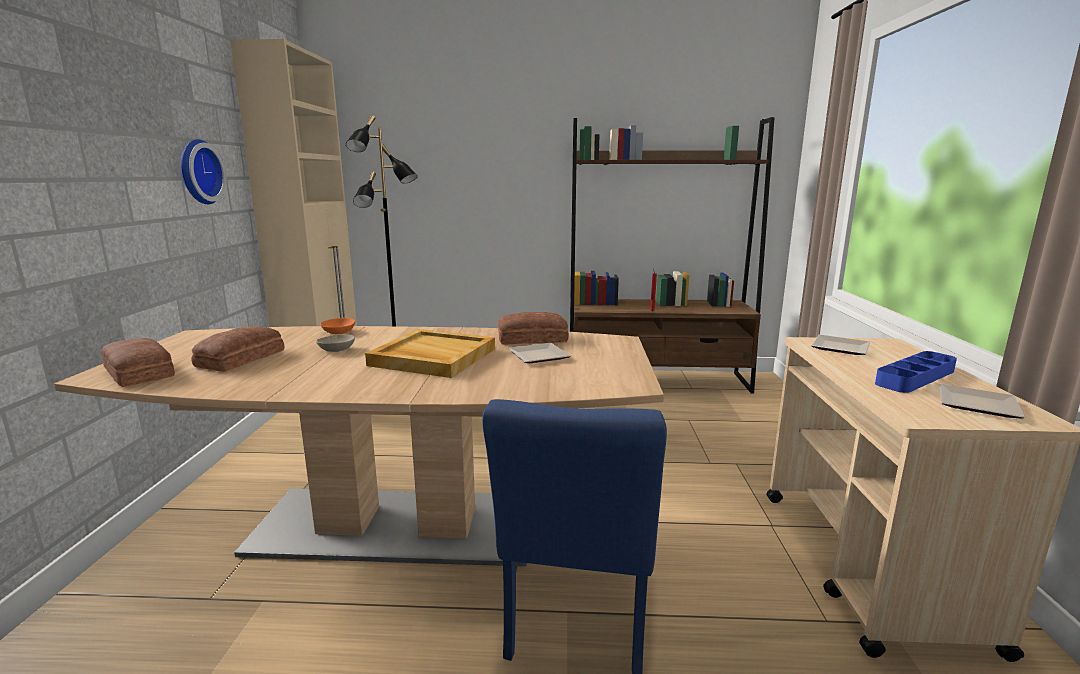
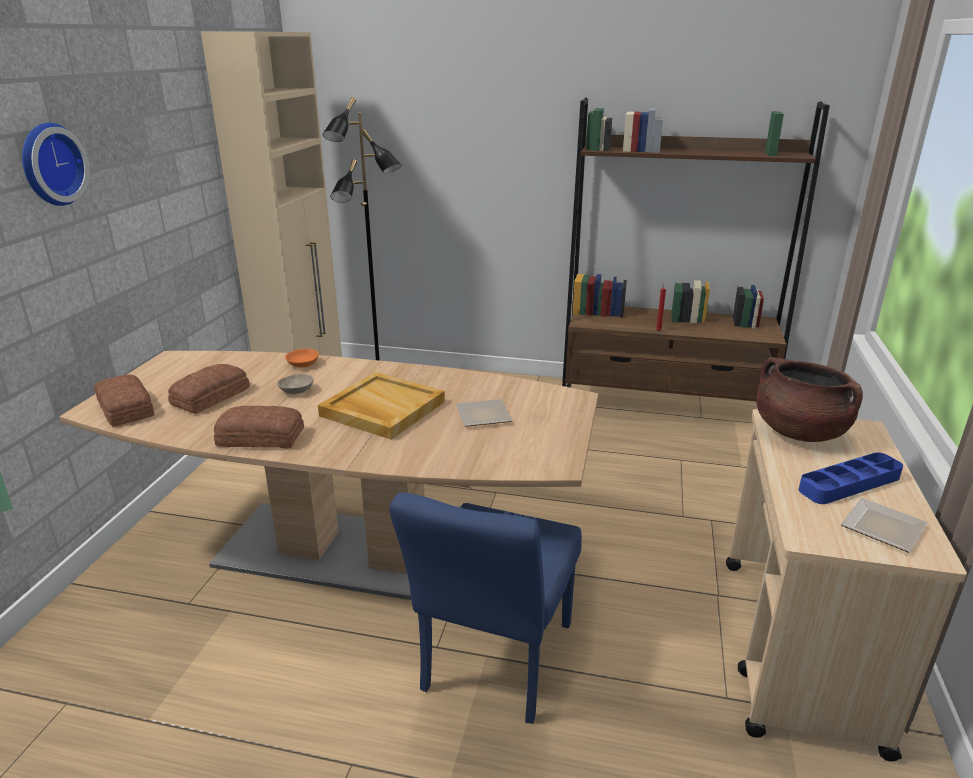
camera: 10 degrees right, 10 degrees up
(197, 172) = (172, 186): wall clock -> wall clock (49, 164)
(531, 338) = (486, 388): bread -> bread (260, 436)
(838, 348) = (798, 432): plate -> brown cooking pot

